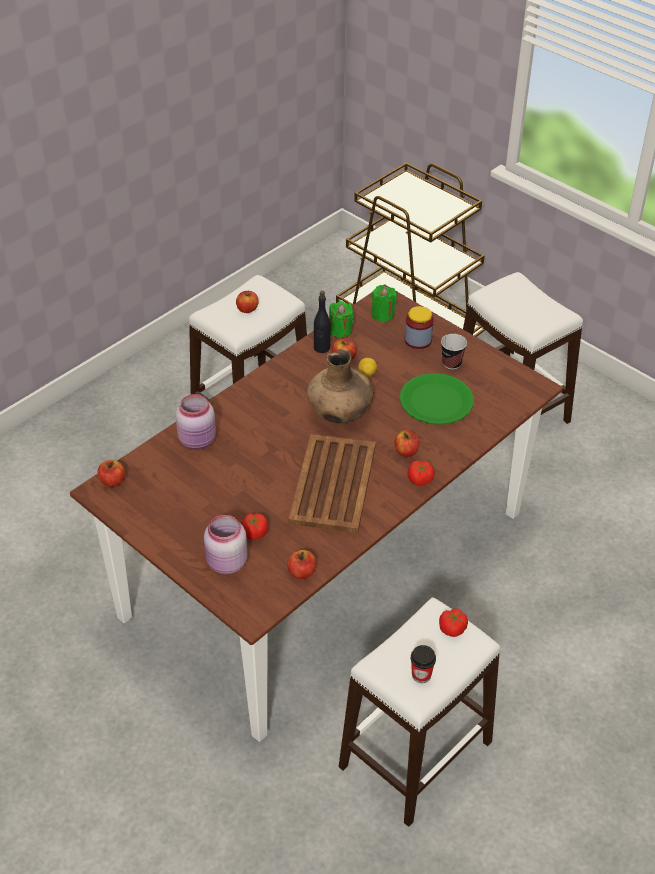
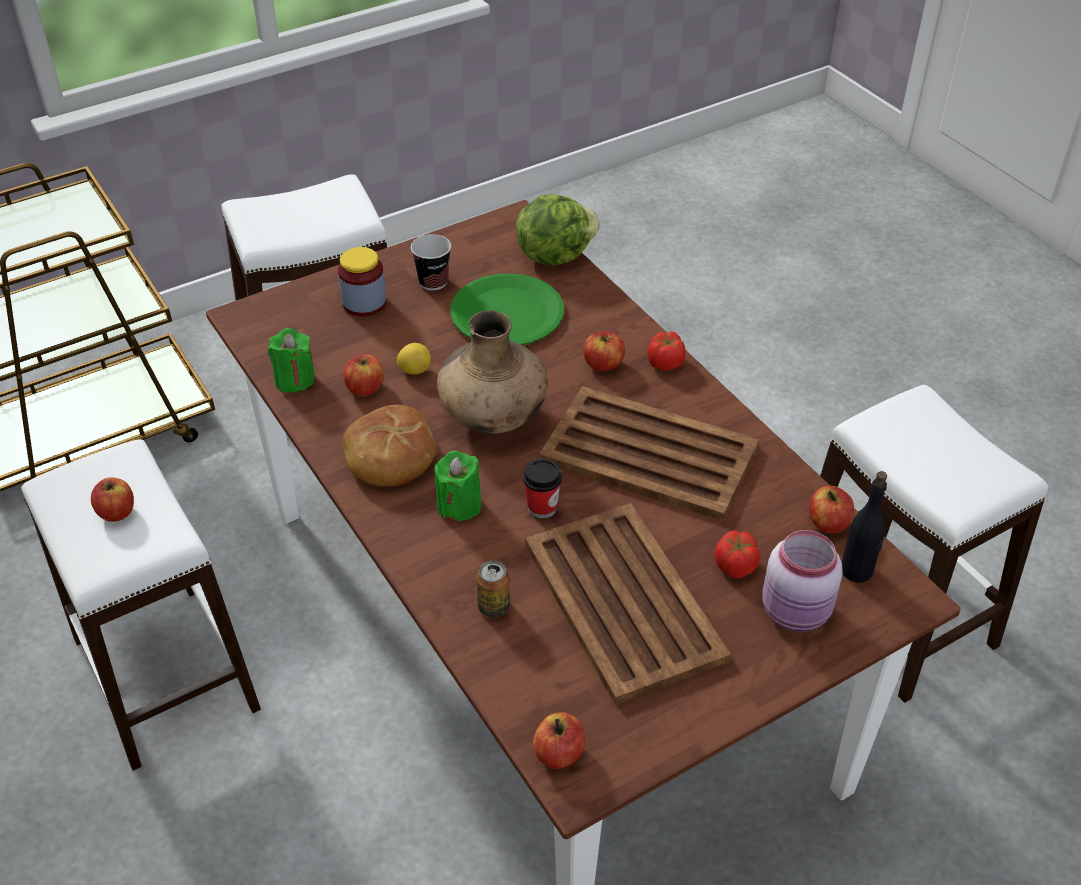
camera: 75 degrees left, 0 degrees up
(198, 441) = (493, 607): pink jar -> can
(216, 489) = (622, 599): none -> brown tray
(293, 380) = (390, 457): none -> bread
(321, 348) = (327, 409): black bottle -> black bottle (857, 571)
(382, 314) = (282, 326): green candle -> green candle (459, 505)
(421, 675) = (977, 462): cup -> cup (542, 507)
(452, 629) = (903, 415): tomato -> none
(507, 411) = (554, 254): none -> lettuce

